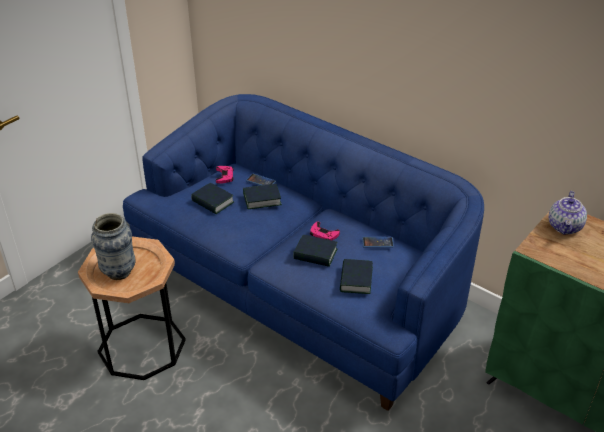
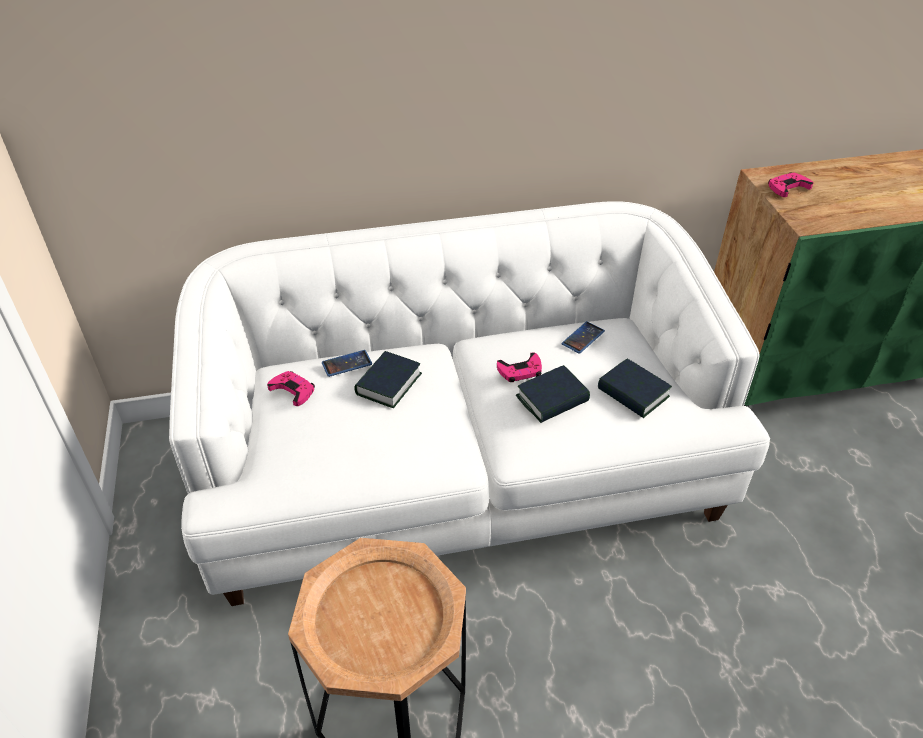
camera: 50 degrees left, 5 degrees up
(118, 272) = (375, 630): vase -> none
(213, 202) = (334, 433): book -> none
(301, 289) = (462, 472): blue sofa -> white sofa
(565, 227) = (788, 187): teapot -> pink game controller

